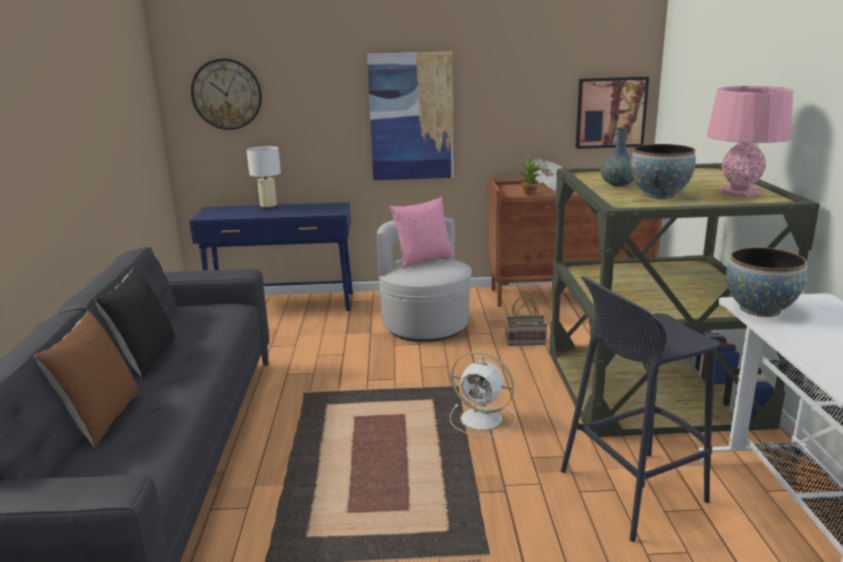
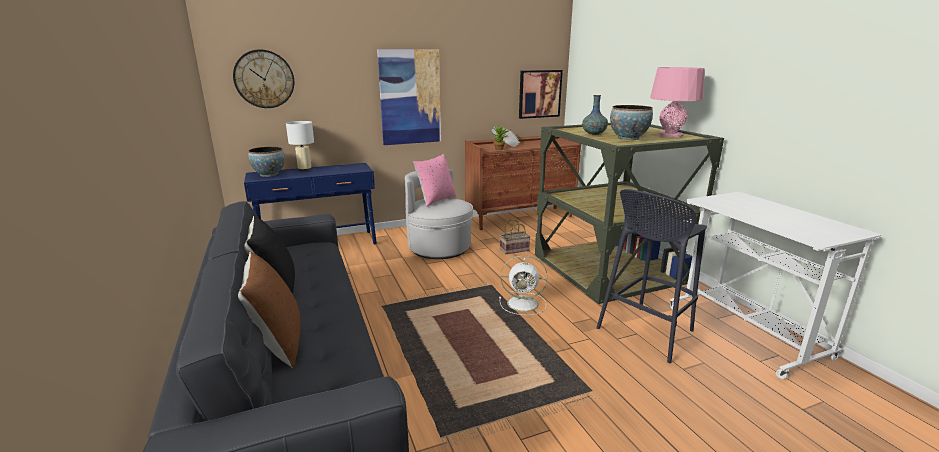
camera: 20 degrees left, 0 degrees up
(759, 309) = (716, 203): bowl -> bowl (269, 174)

